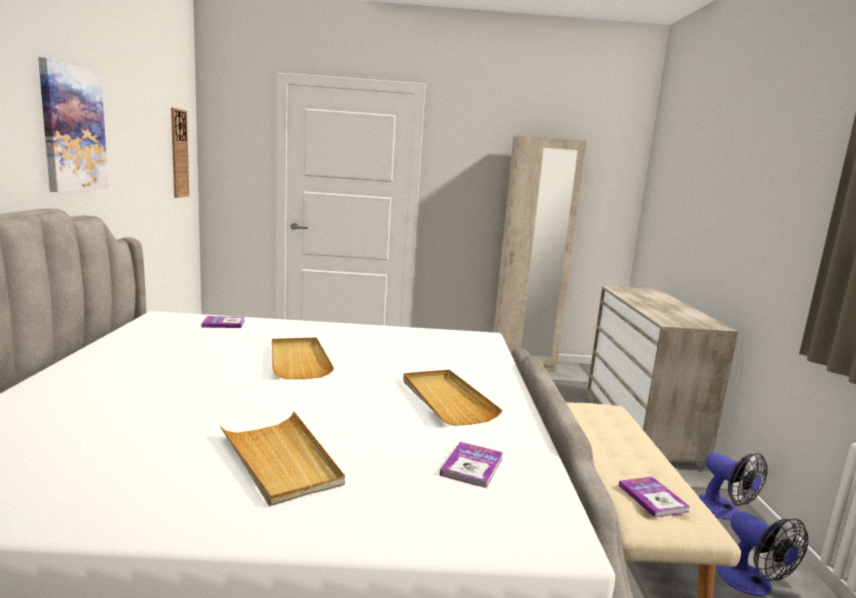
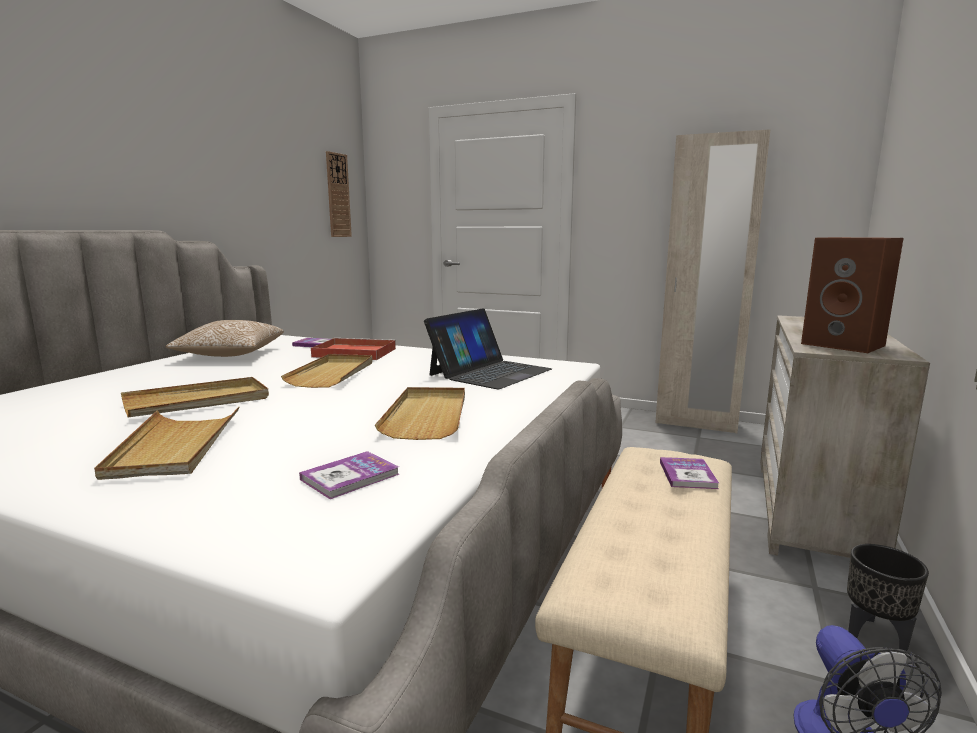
camera: 25 degrees right, 0 degrees up
(73, 128) = (193, 164): picture -> none
(150, 344) = (230, 355): none -> pillow
(216, 407) = (198, 401): none -> beige tray
(279, 333) = (353, 353): none -> red tray
(432, 348) = (490, 372): none -> laptop
(653, 498) = (633, 568): book -> book (687, 475)
(679, 317) = (845, 345): none -> brown speaker
(724, 511) = (875, 634): fan -> black planter

